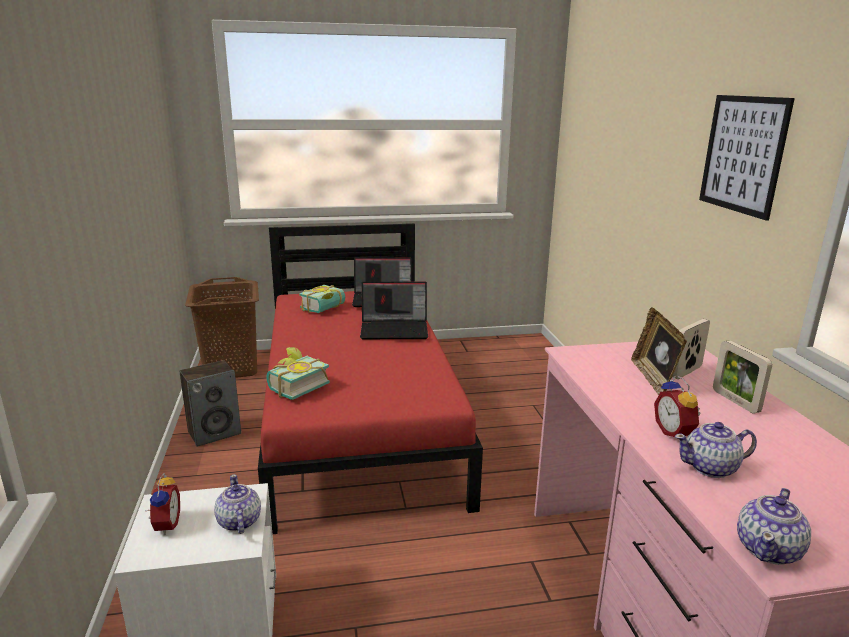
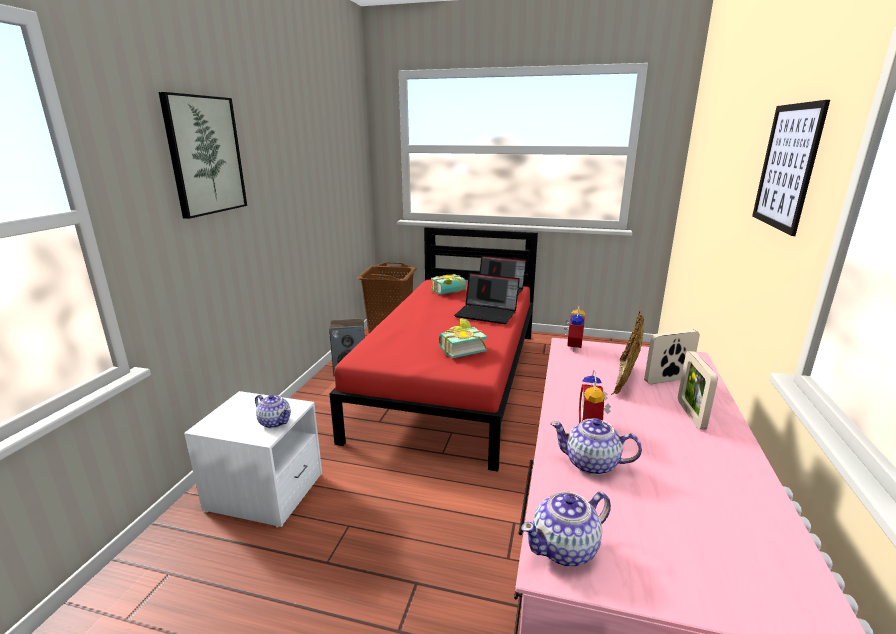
camera: 25 degrees right, 0 degrees up
(53, 158) = (205, 155): none -> picture
(165, 525) = (233, 412): alarm clock -> alarm clock (572, 346)
(238, 522) = (275, 422): teapot -> teapot turned 120 degrees clockwise
(295, 386) = (380, 341): book -> book (460, 349)

